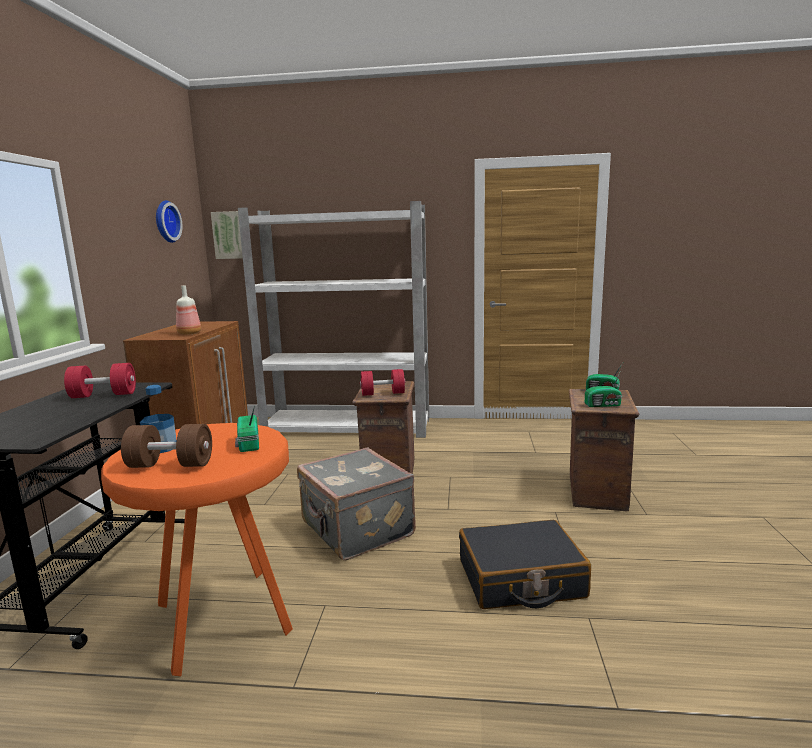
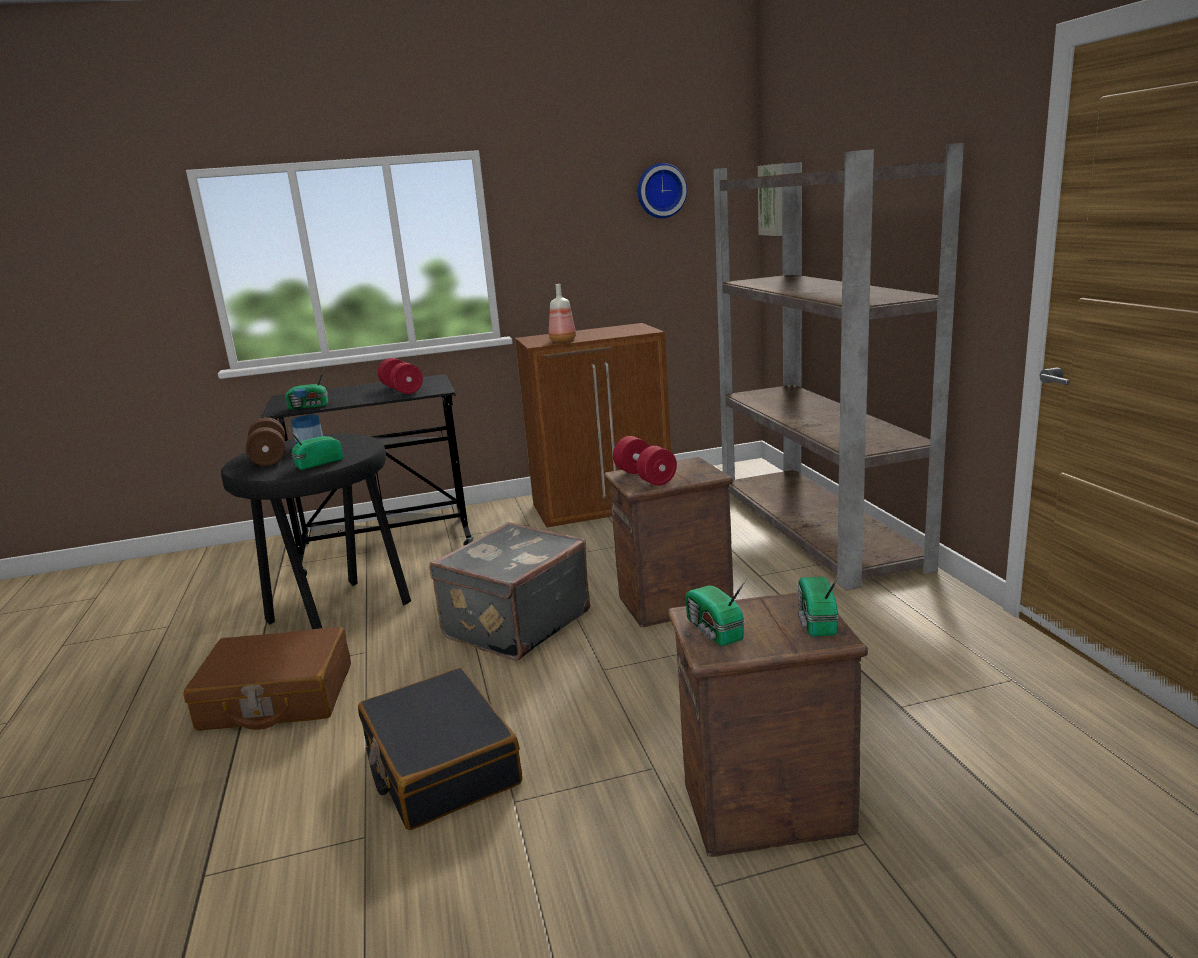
camera: 70 degrees right, 5 degrees up
(58, 427) = (309, 406): none -> radio
(221, 622) = (335, 614): orange stool -> black stool
(347, 427) = (816, 527): white bookcase -> brown bookcase
(361, 666) = (277, 697): none -> brown suitcase

